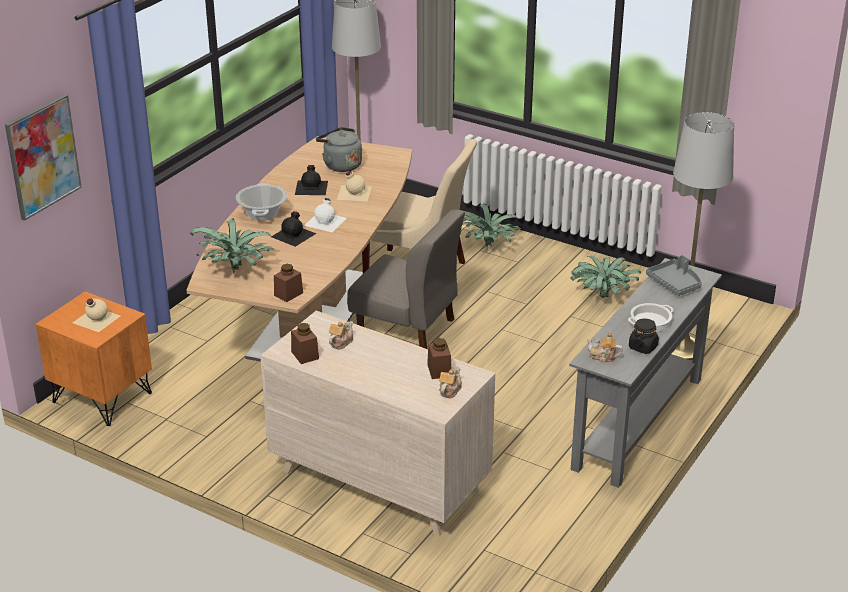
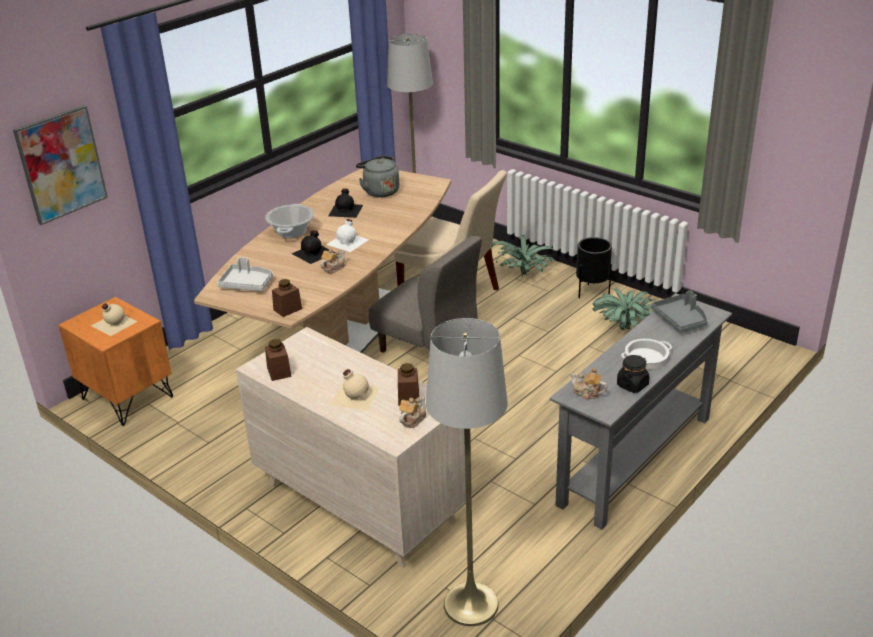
camera: 10 degrees right, 0 degrees up
(236, 270) = (247, 284): potted plant -> grey tray
(340, 342) = (319, 361): teapot -> teapot (333, 268)
(353, 192) = (383, 216): beige bottle -> beige bottle (354, 395)
(563, 262) = (592, 293): none -> black planter
(682, 348) = (695, 385): grey floor lamp -> grey floor lamp (470, 604)

